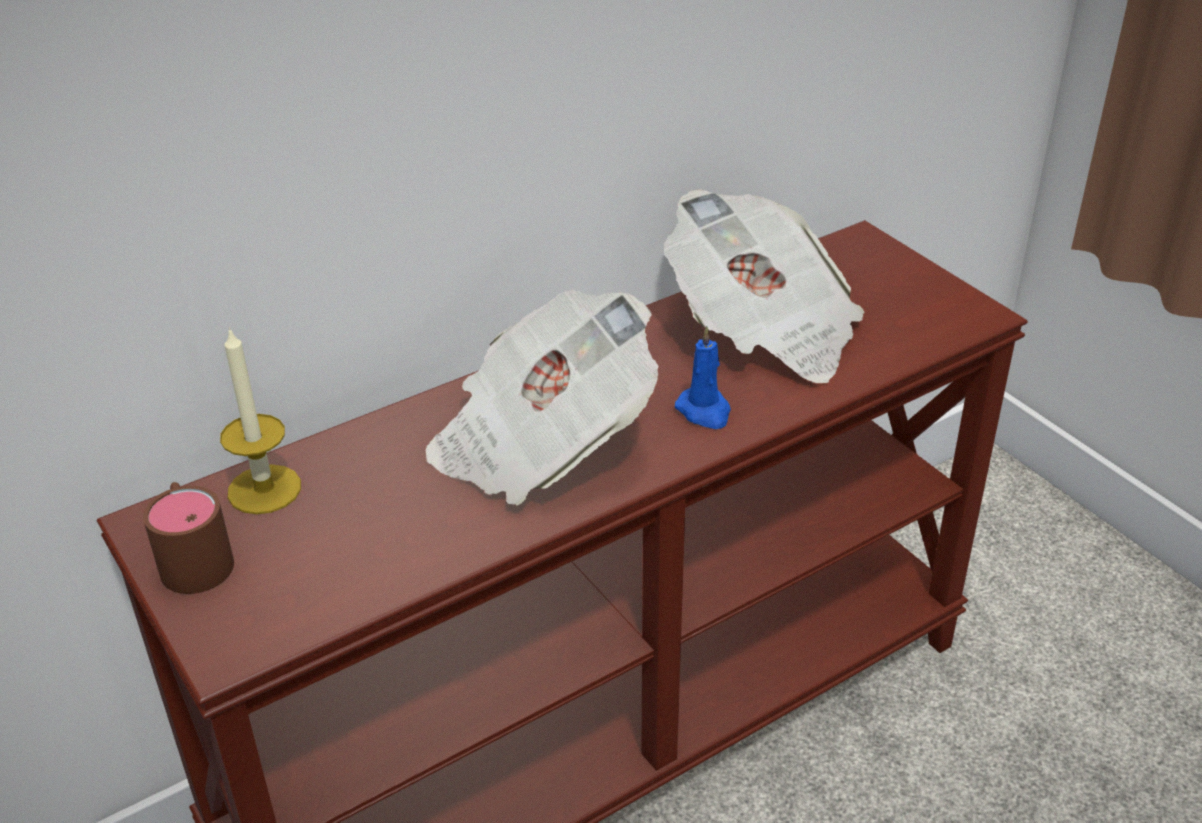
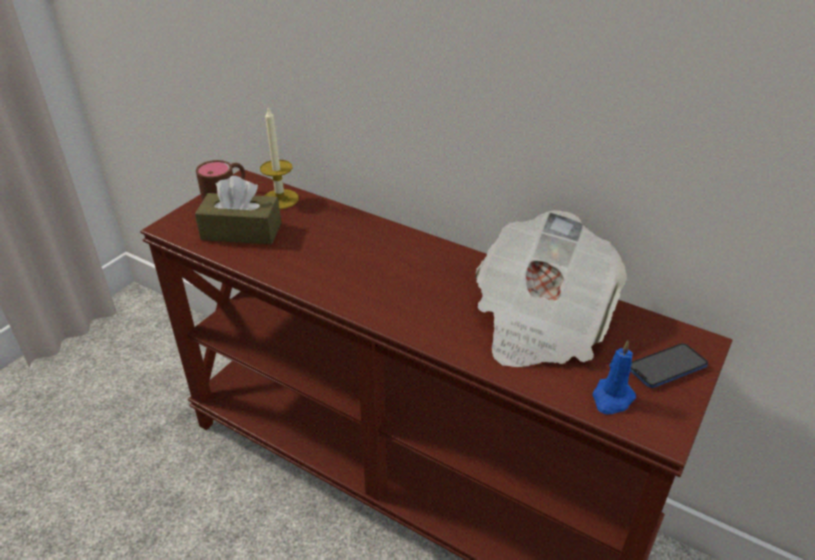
camera: 65 degrees right, 0 degrees up
(330, 557) = (241, 231): none -> brown tissue box
(541, 442) = (363, 266): newspaper -> none
(704, 411) = (432, 318): blue candle -> blue candle (612, 398)
(888, 274) = (666, 367): none -> phone

